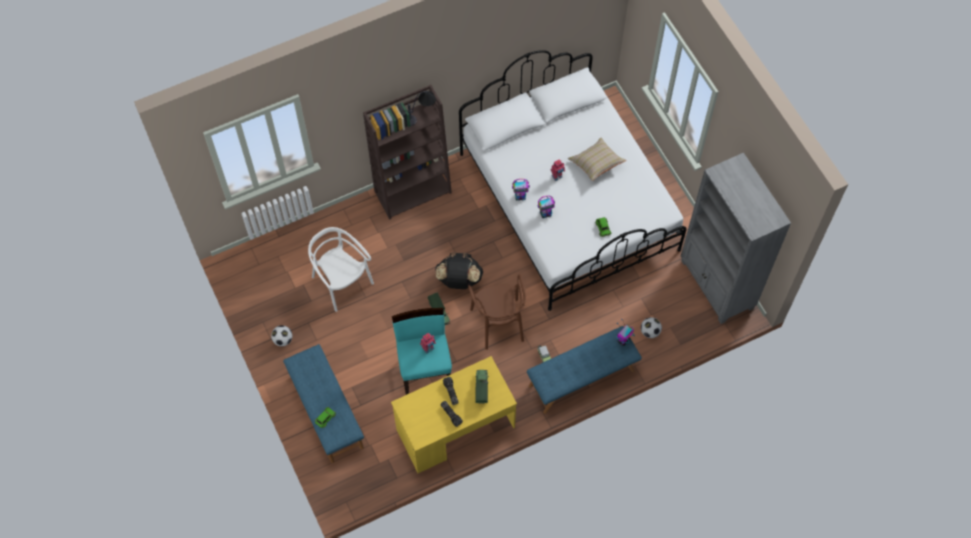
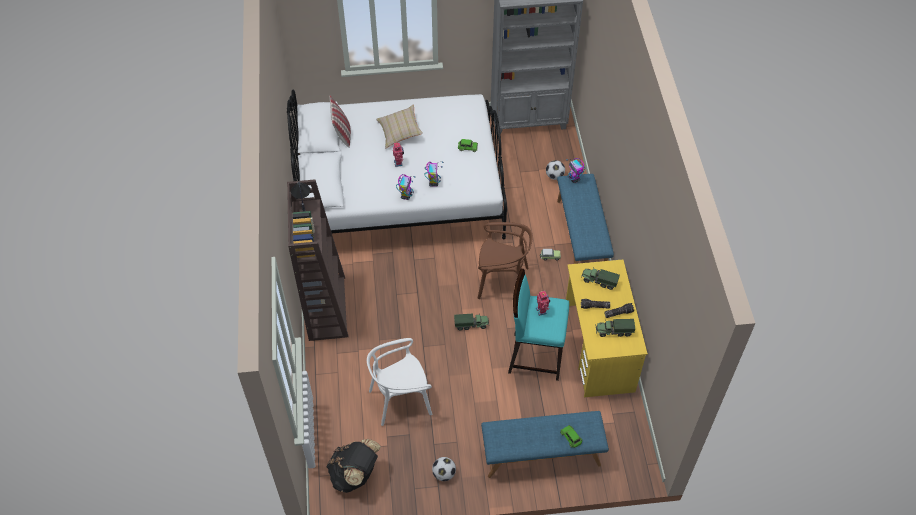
camera: 70 degrees left, 10 degrees down
(429, 416) = (614, 331): none -> toy truck
(459, 280) = (443, 298): black backpack -> black backpack (355, 475)
(572, 117) = (342, 134): none -> pillow

